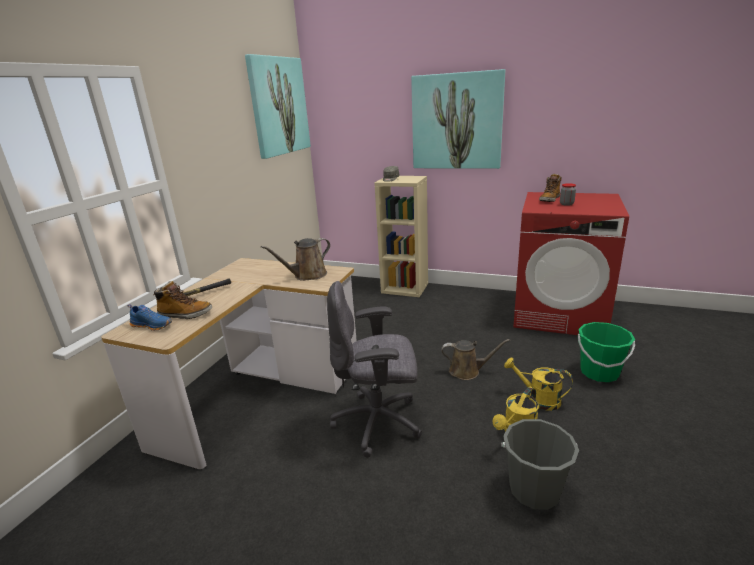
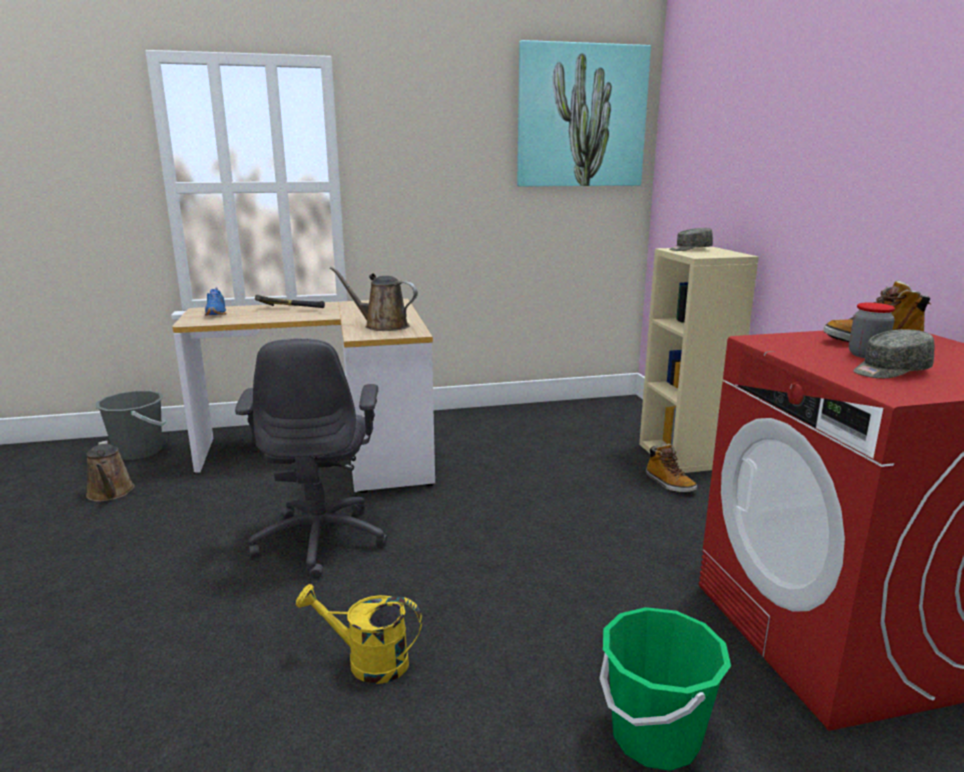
camera: 55 degrees right, 5 degrees down
(185, 315) = (245, 315): boot -> boot (669, 484)
(379, 422) = (321, 539): grey office chair -> grey office chair turned 150 degrees counterclockwise
(456, 122) = (816, 151): picture -> none
(467, 371) = (500, 573): brown watering can -> brown watering can (110, 493)
(534, 490) = (243, 707): grey bucket -> grey bucket (139, 452)
(538, 399) = (482, 666): yellow watering can -> none
(589, 206) = (889, 371): none -> grey cap

